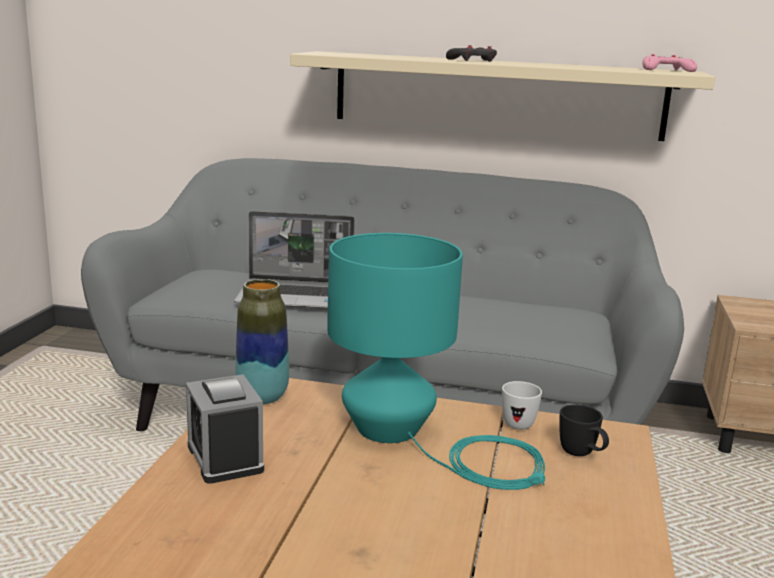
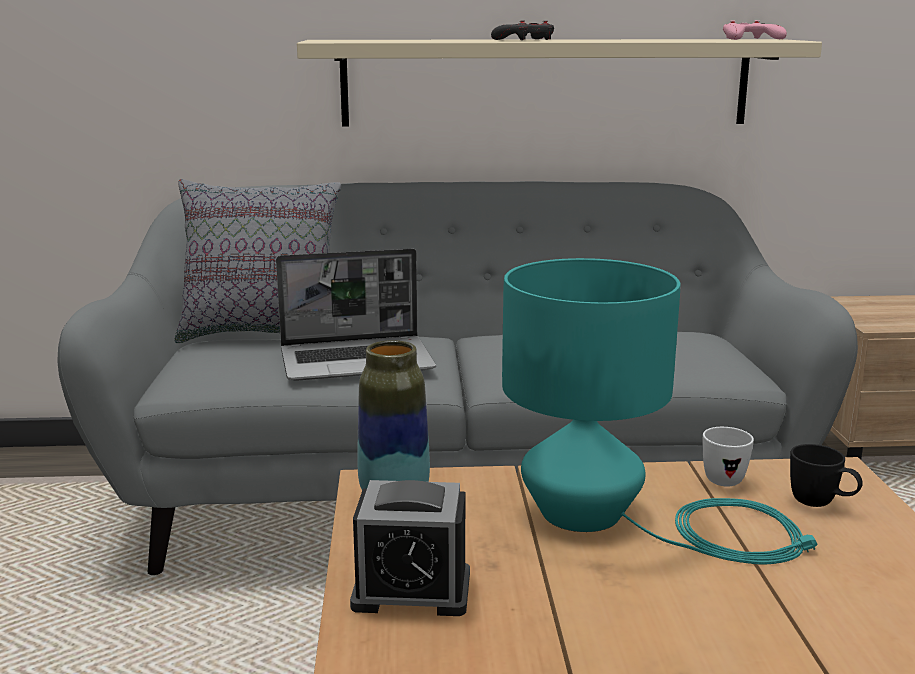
camera: 15 degrees left, 0 degrees up
(225, 458) = (411, 590): alarm clock -> alarm clock turned 45 degrees counterclockwise
(248, 270) = (262, 336): none -> grey pillow

